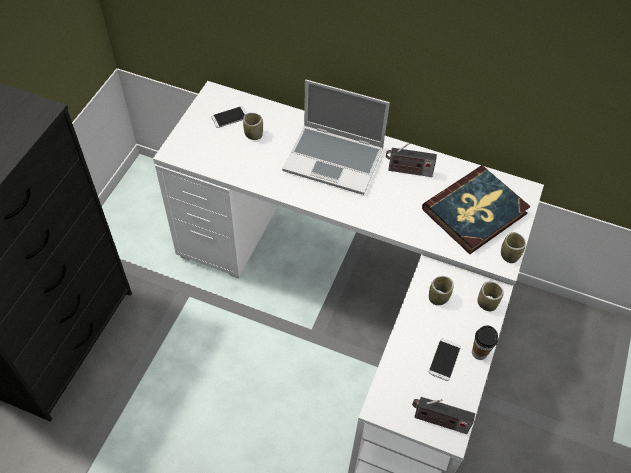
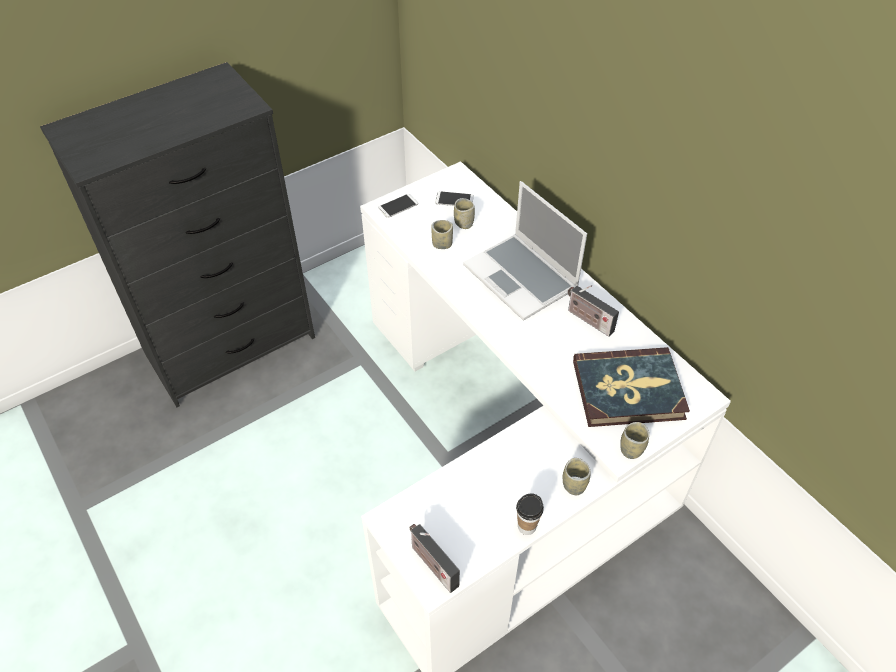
camera: 35 degrees right, 5 degrees down
(438, 297) = (527, 453): cup -> cup (442, 244)
(444, 359) = (485, 512): phone -> phone (398, 206)

